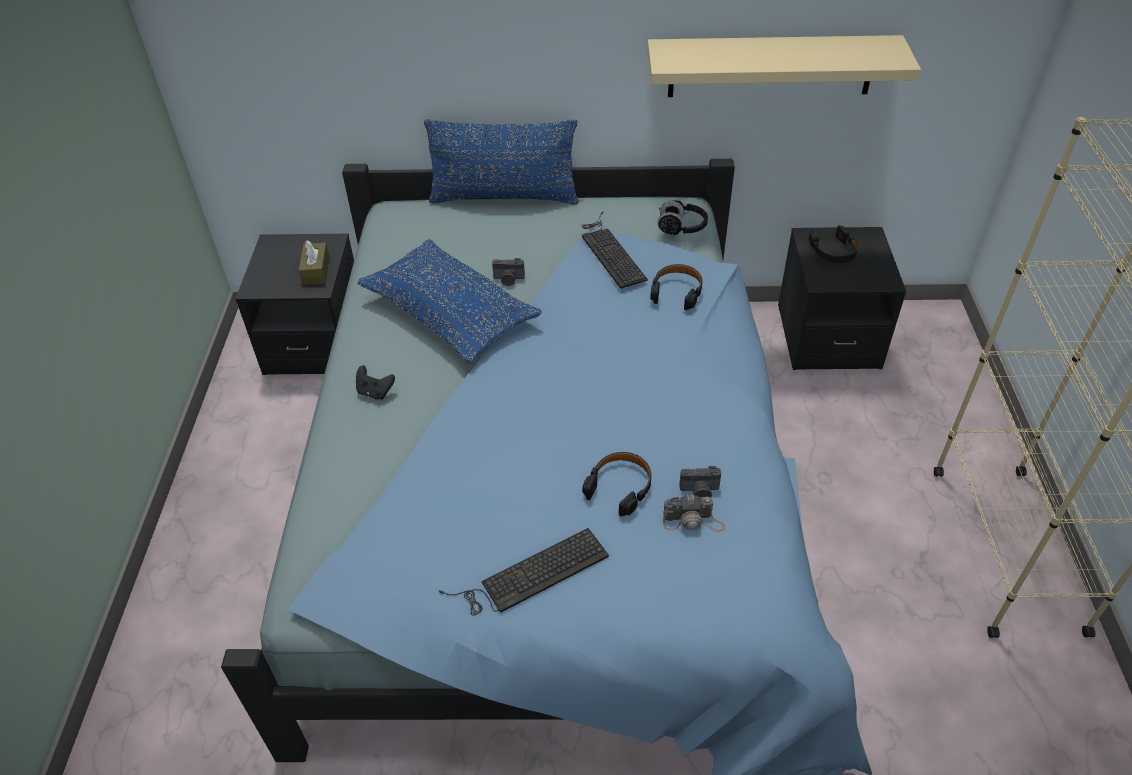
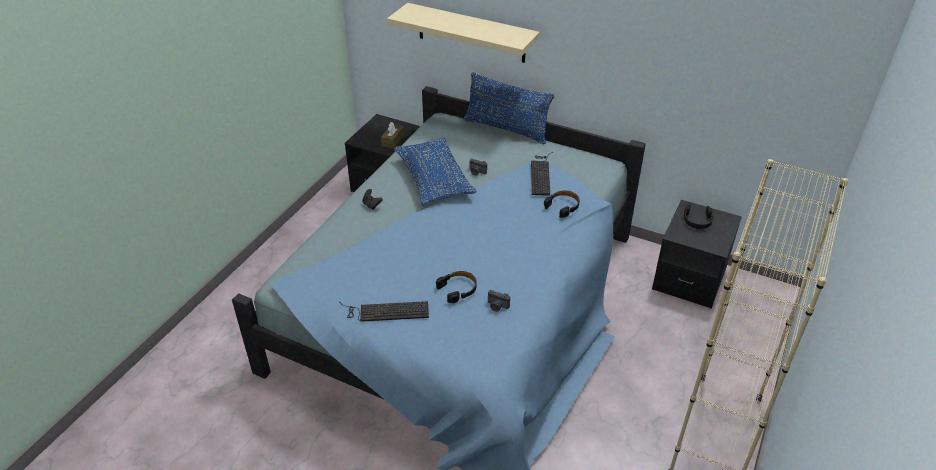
camera: 25 degrees right, 5 degrees down
(681, 228) = (592, 174): black headphones -> none
(693, 521) = (483, 318): camera -> none
(771, 66) = (674, 92): beige shelf -> beige shelf (471, 33)

